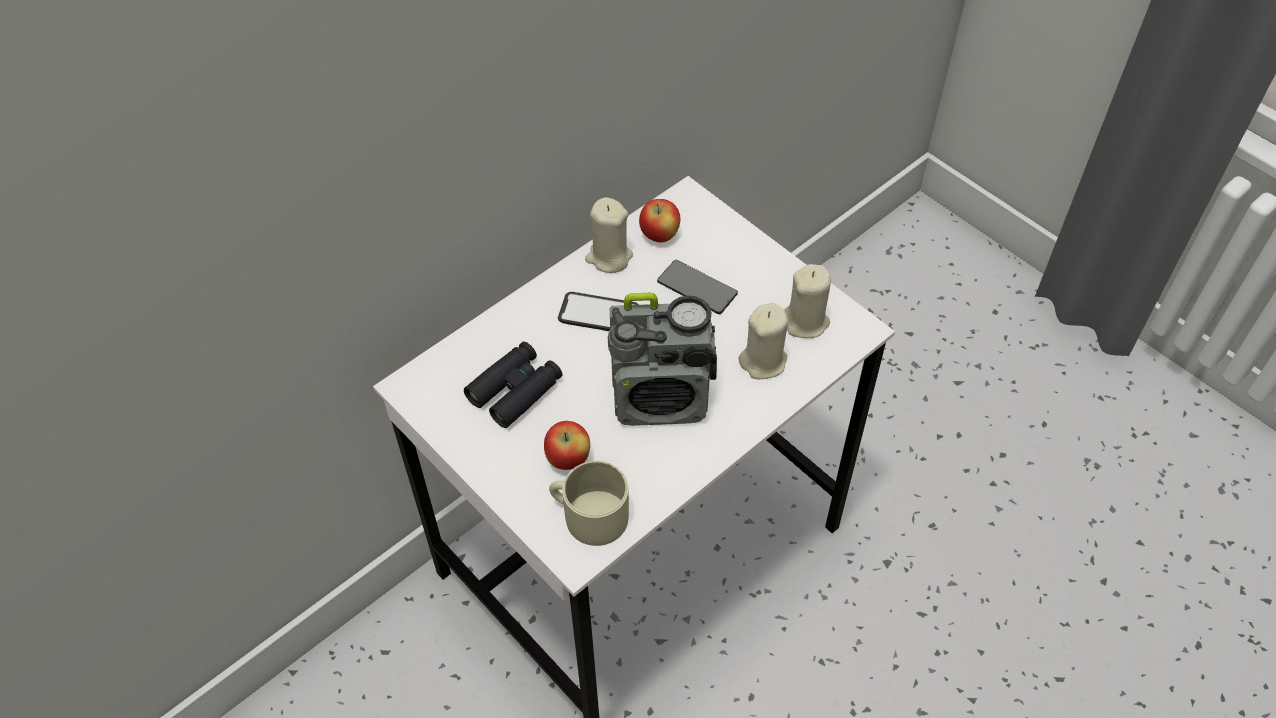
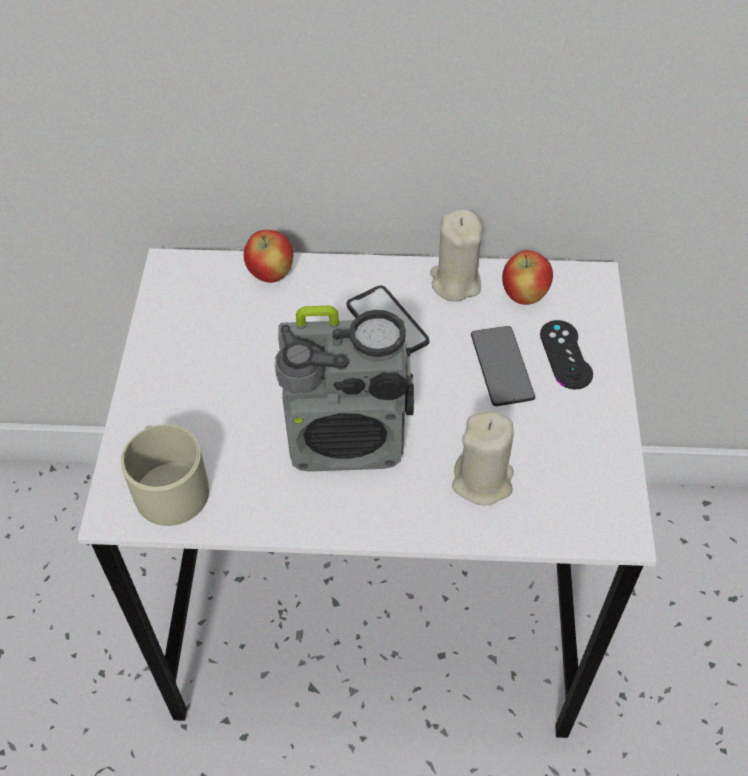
camera: 45 degrees right, 0 degrees up
(515, 390) = (243, 334): black binoculars -> none
(568, 459) = (212, 424): apple -> apple (271, 274)
(662, 400) = (348, 439): radio -> radio turned 45 degrees counterclockwise
(723, 253) = (565, 355): none -> black game controller
(806, 322) = (570, 478): beige candle -> none

